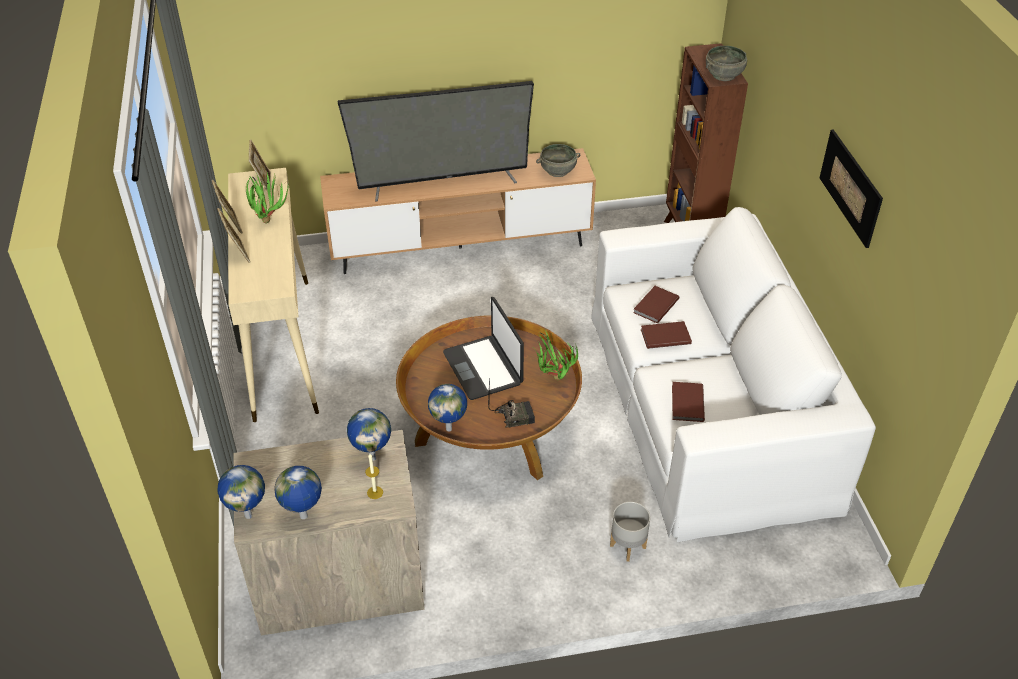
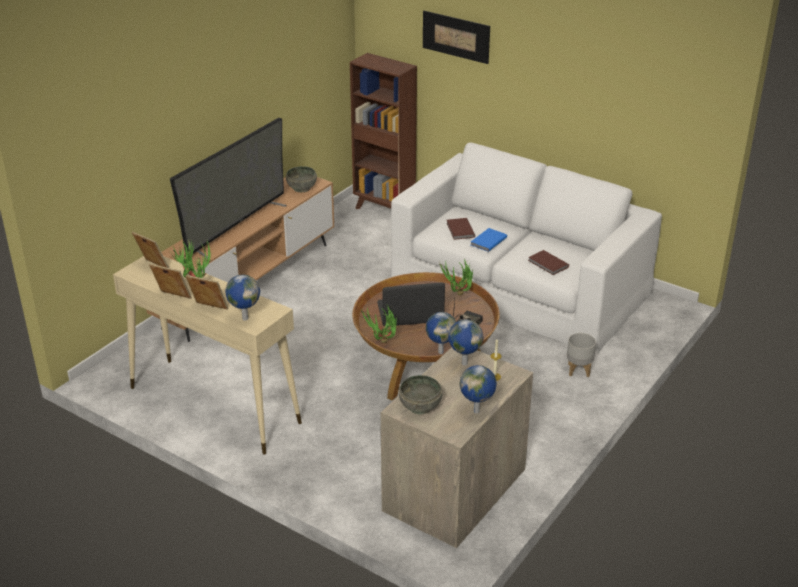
camera: 45 degrees left, 10 degrees down
(248, 515) = (445, 431): globe -> globe (244, 318)
(412, 383) = (381, 344): none -> potted plant
(483, 368) = (410, 313): laptop -> laptop turned 150 degrees clockwise
(664, 336) = (487, 241): brown book -> blue book
(724, 75) = (397, 67): grey bowl -> grey bowl (420, 407)
(850, 187) = (568, 80): picture -> picture (456, 36)

